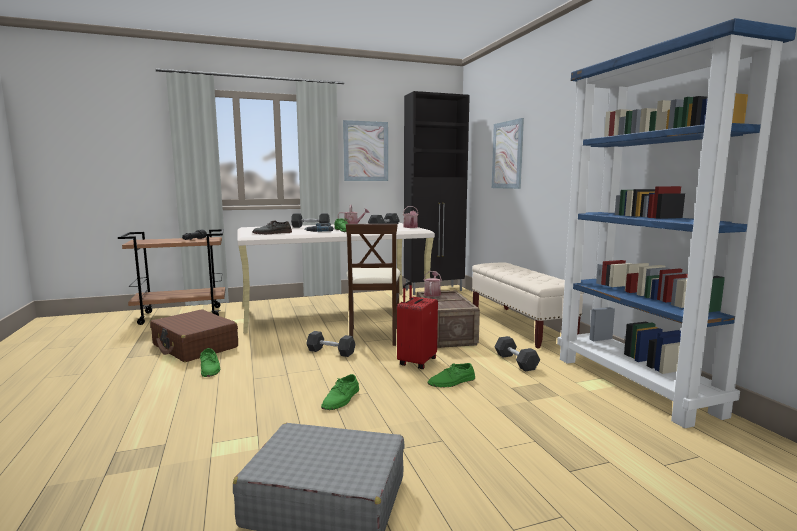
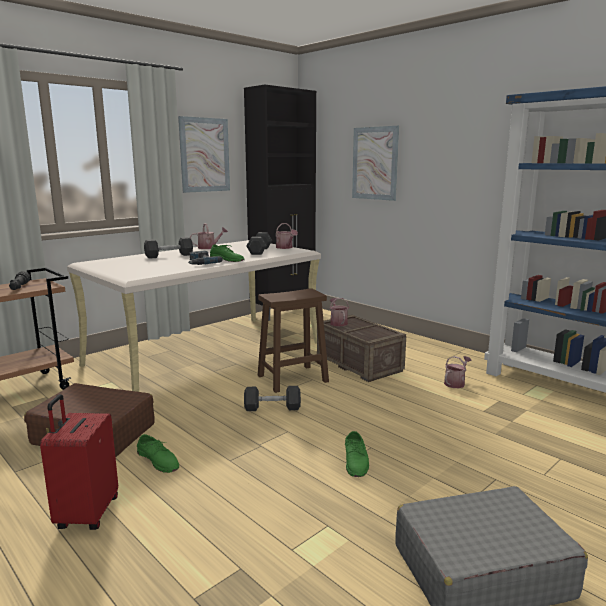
camera: 25 degrees left, 5 degrees up
(272, 233) = (151, 272): grey shoe -> none
(373, 335) = (291, 379): beige chair -> brown stool
(416, 362) = (372, 402): red suitcase -> red suitcase (86, 514)
(452, 382) = (430, 416): green shoe -> none
(516, 362) = (456, 383): grey dumbbell -> watering can
(520, 326) = (414, 344): beige bench -> none

